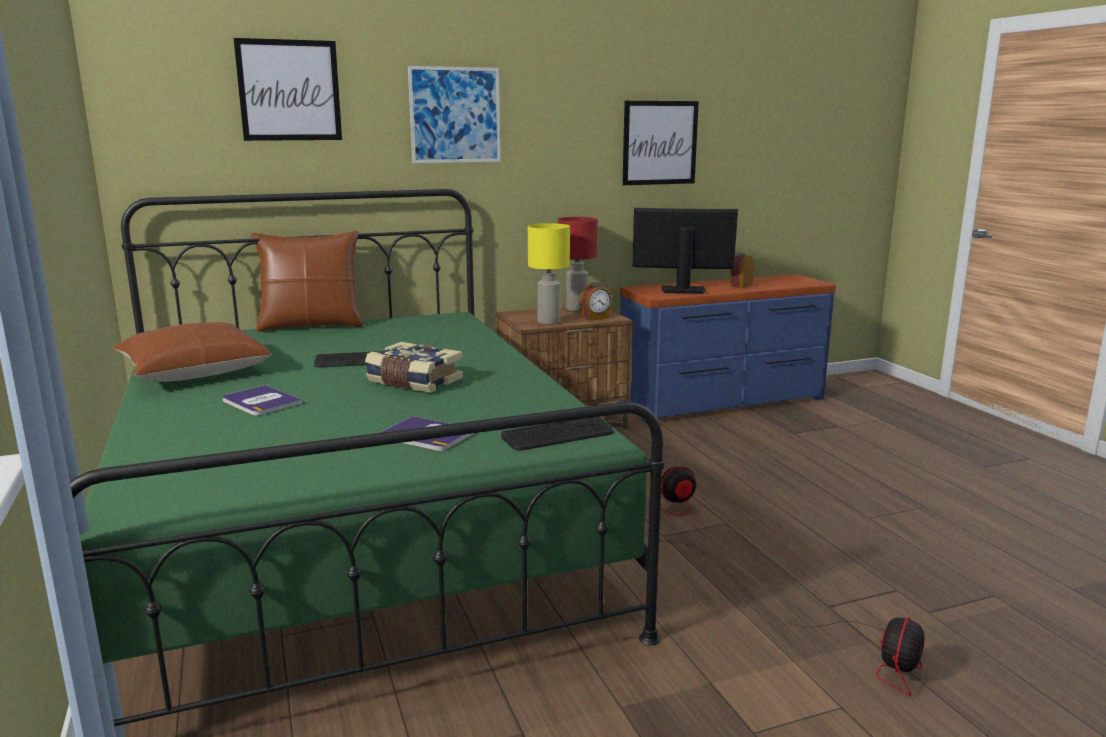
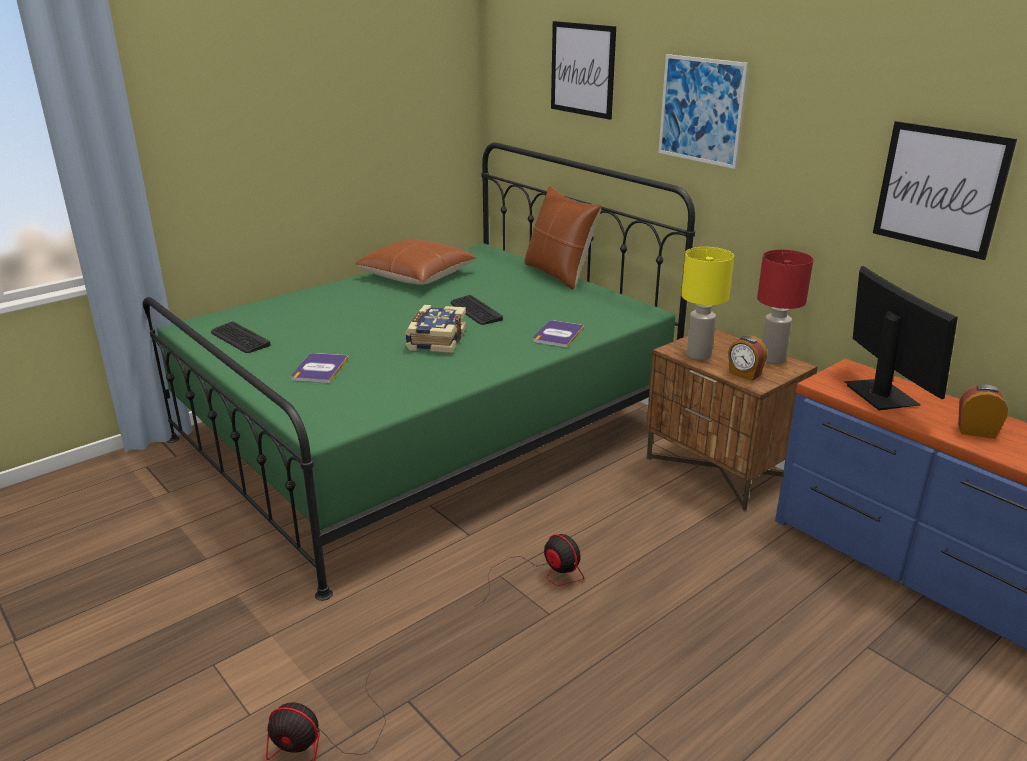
camera: 70 degrees right, 10 degrees up
(261, 402) = (365, 308): book -> book (558, 335)
(558, 435) = (336, 412): keyboard -> keyboard (239, 338)

